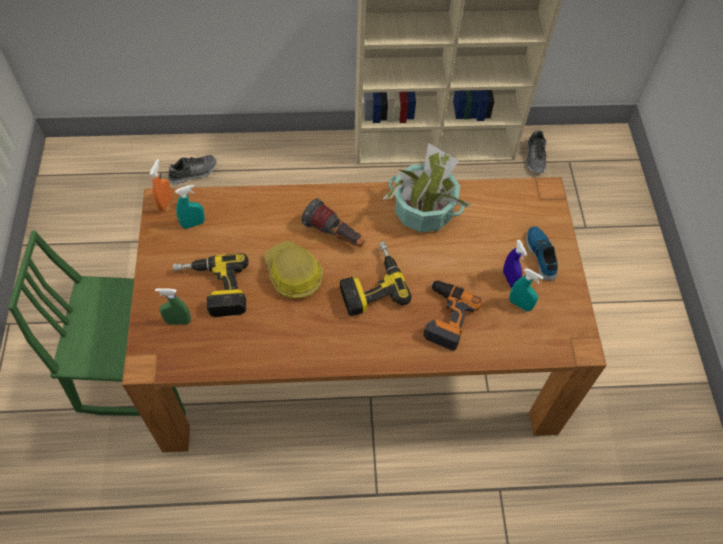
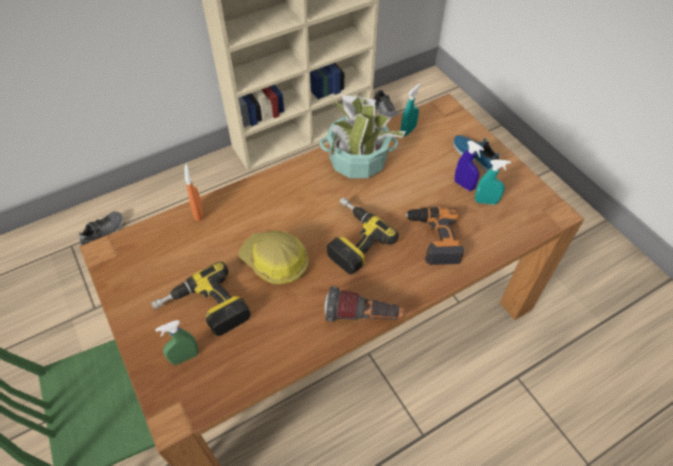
camera: 25 degrees left, 5 degrees down
(165, 203) = (109, 251): orange spray bottle -> orange spray bottle (199, 213)
(193, 224) = (149, 258): turquoise spray bottle -> turquoise spray bottle (408, 131)
(335, 235) = (293, 212): flashlight -> flashlight (363, 317)

